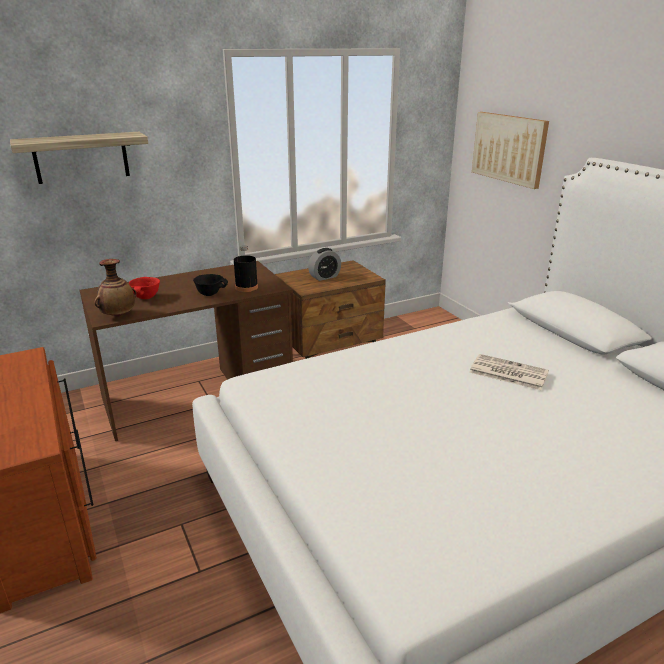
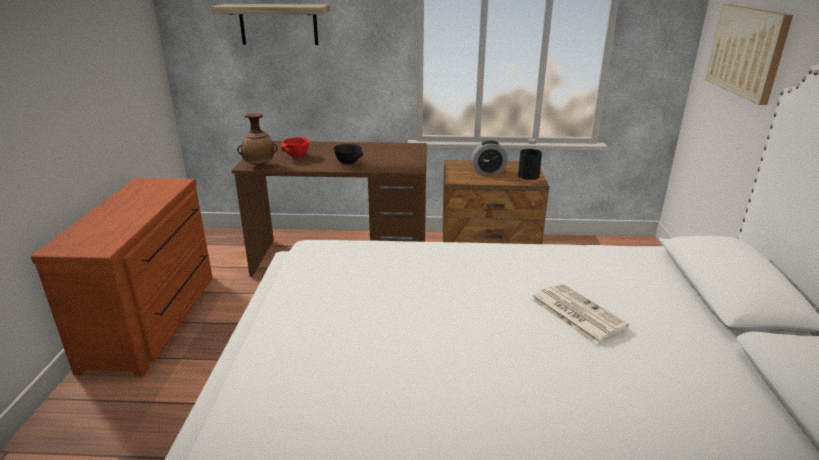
camera: 30 degrees right, 0 degrees up
(246, 287) = (385, 164): black bottle -> black bottle (528, 180)

